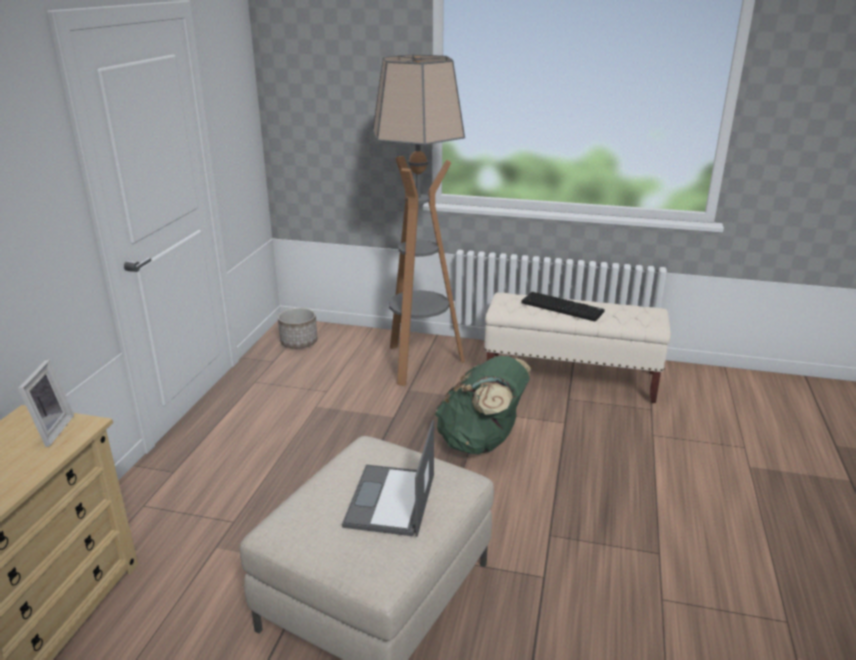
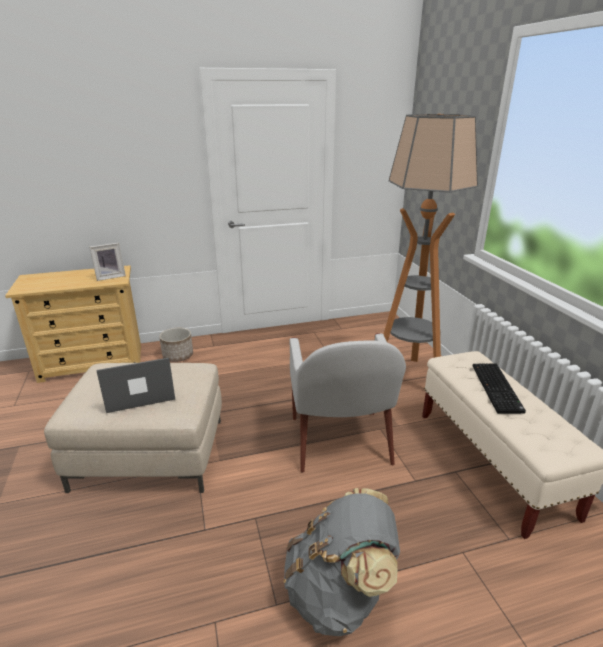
camera: 60 degrees right, 0 degrees up
(299, 342) = (372, 327): planter -> planter (178, 356)
(481, 442) = (340, 442): green backpack -> white armchair
(663, 512) = (339, 593): none -> grey backpack

